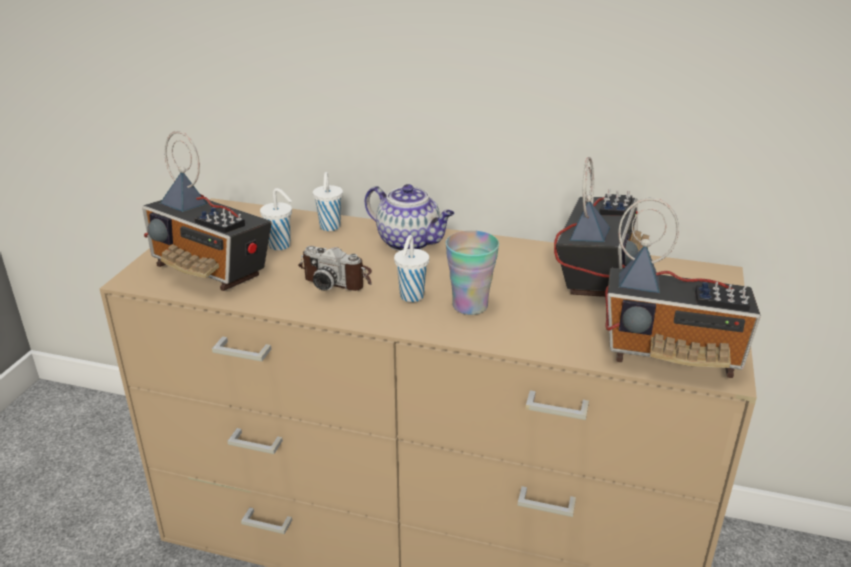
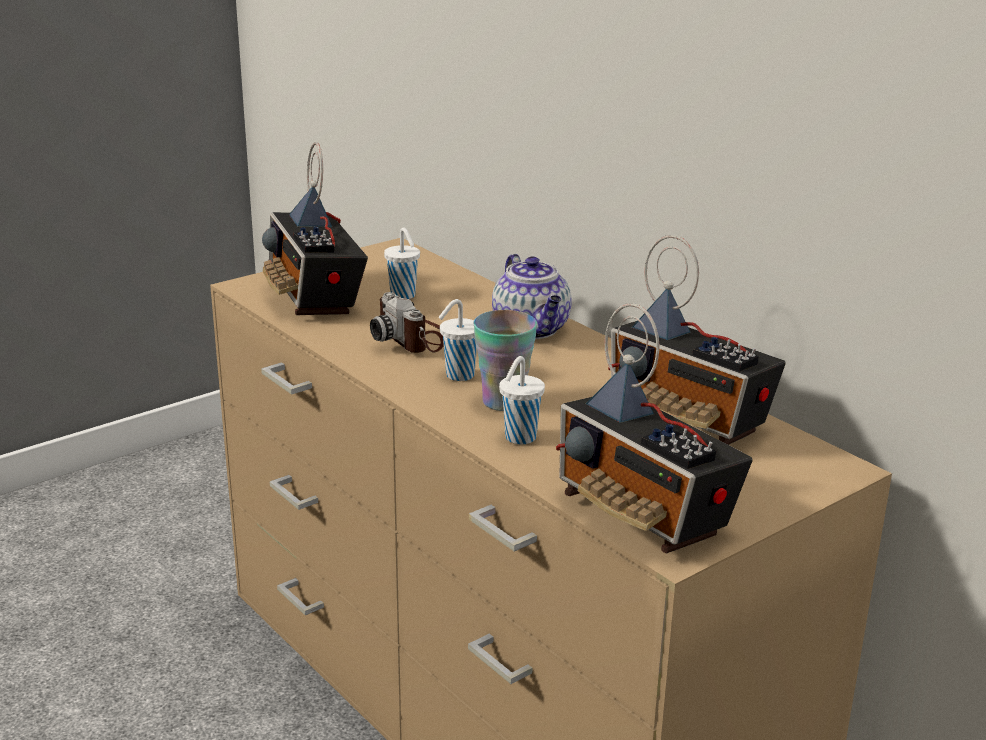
camera: 35 degrees right, 5 degrees down
(330, 227) = (473, 294): white cup -> white cup (519, 438)
(597, 275) = (688, 421): radio -> radio turned 75 degrees clockwise

